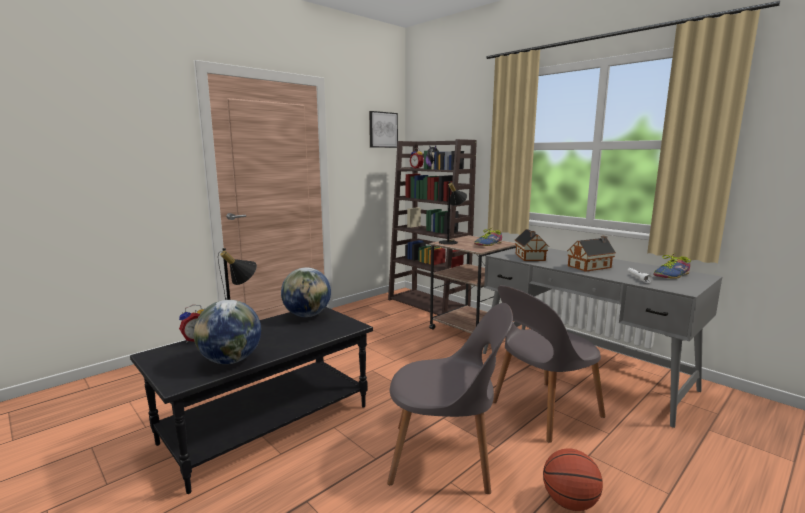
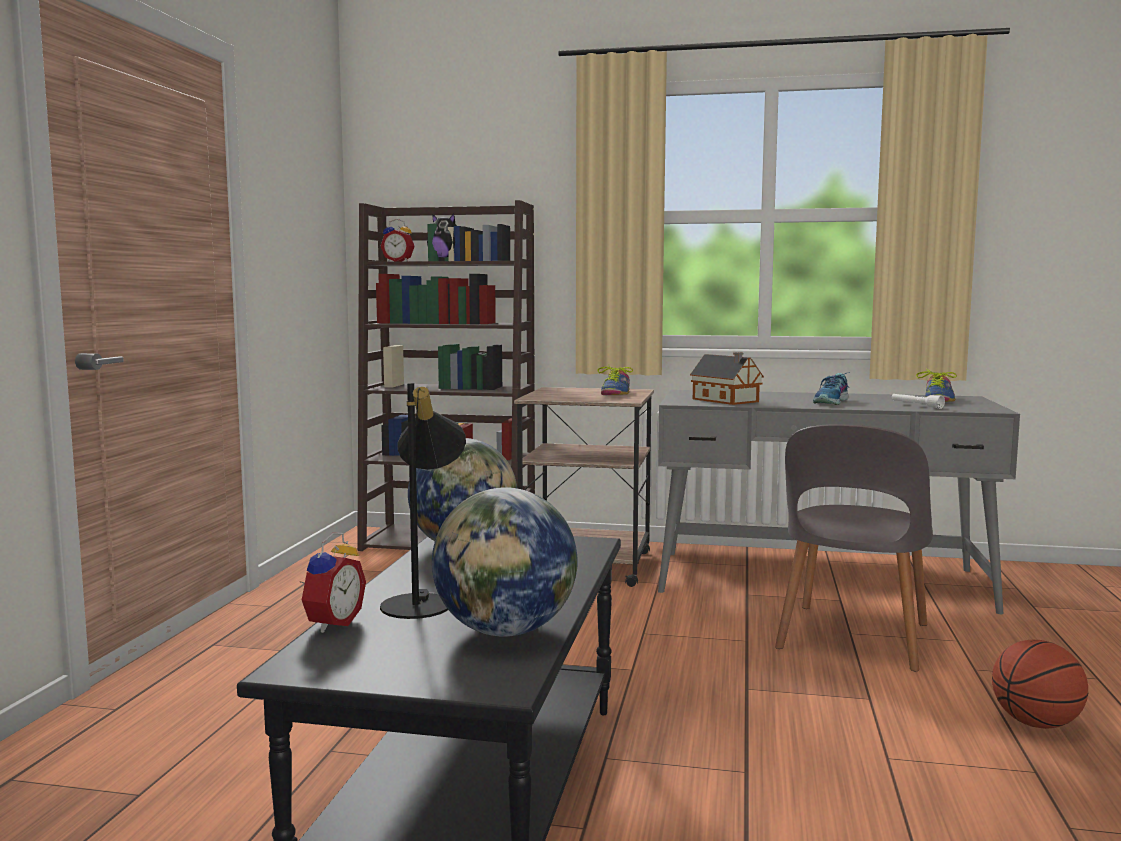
camera: 35 degrees left, 5 degrees down
(383, 130) = (317, 179): picture -> none
(446, 457) = (834, 733): grey chair -> none
(451, 242) = (548, 396): black table lamp -> none
(591, 266) = (832, 402): toy house -> shoe

